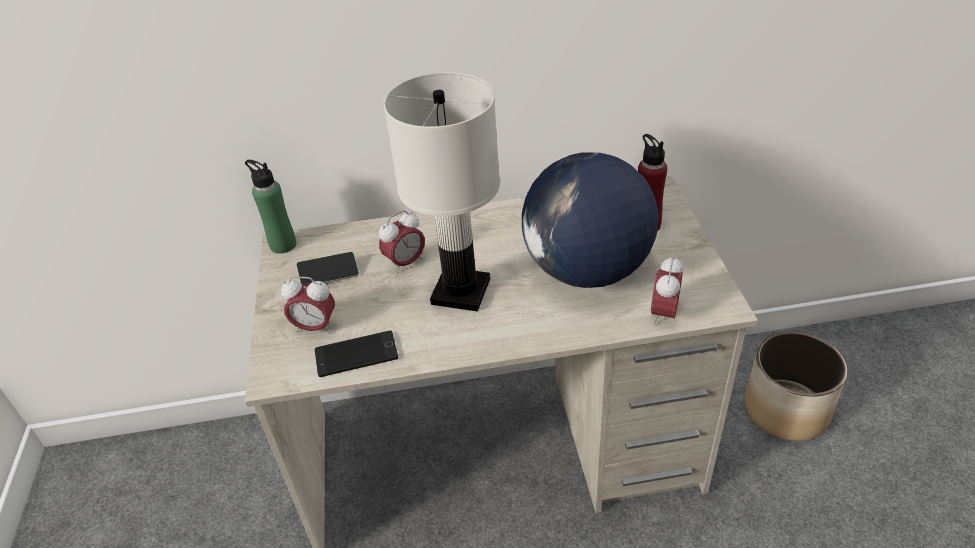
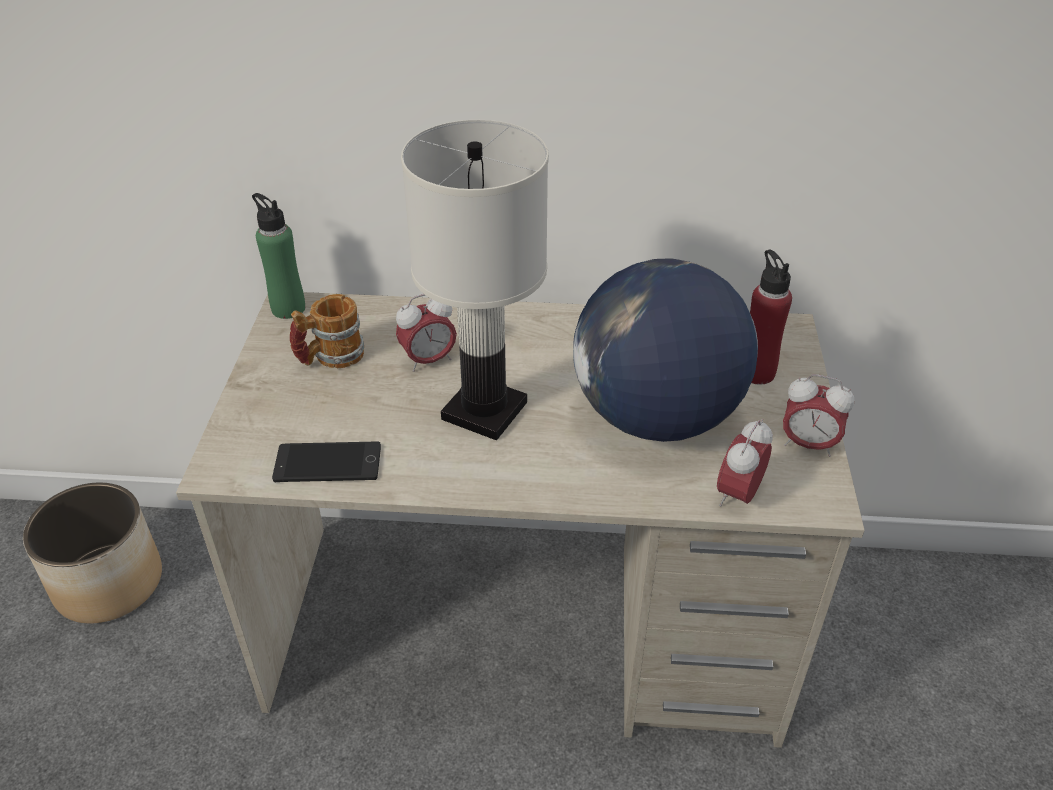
camera: 10 degrees right, 0 degrees up
(315, 327) = (290, 418): alarm clock -> alarm clock (808, 444)
(329, 275) = (330, 357): phone -> mug
(786, 409) = (923, 660): planter -> planter (110, 582)

